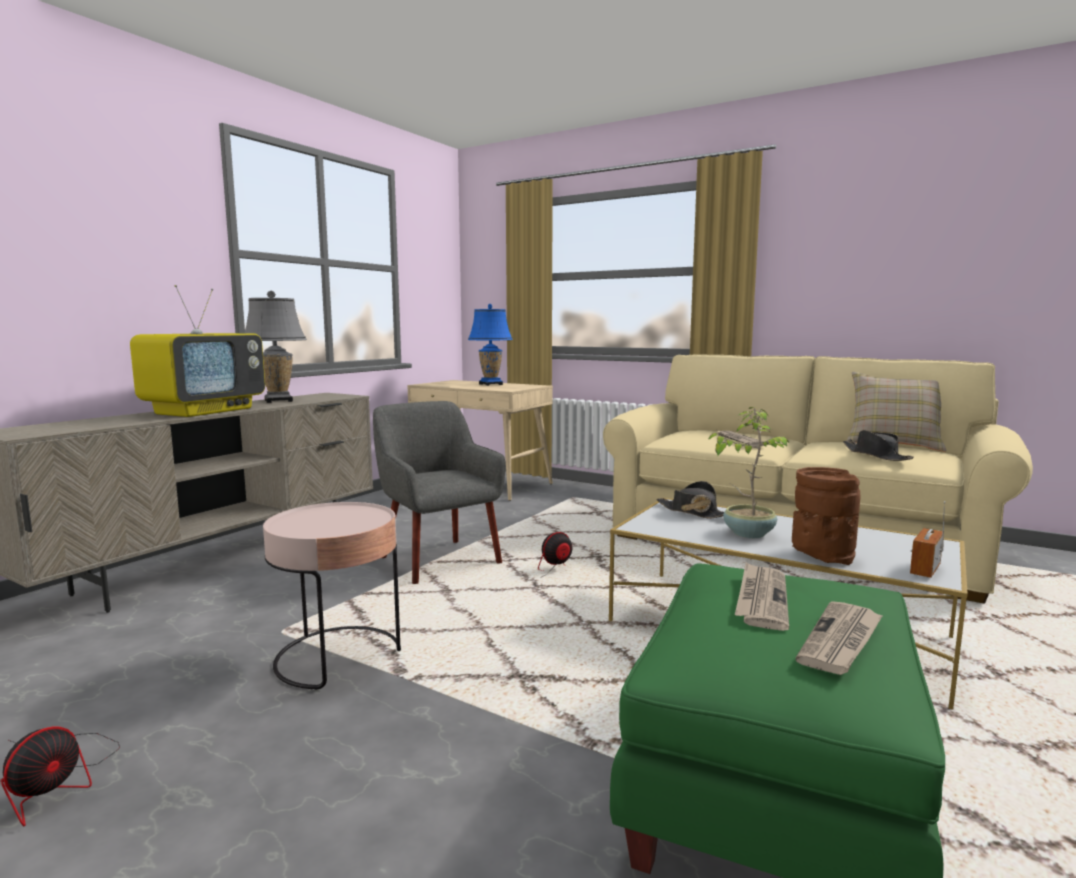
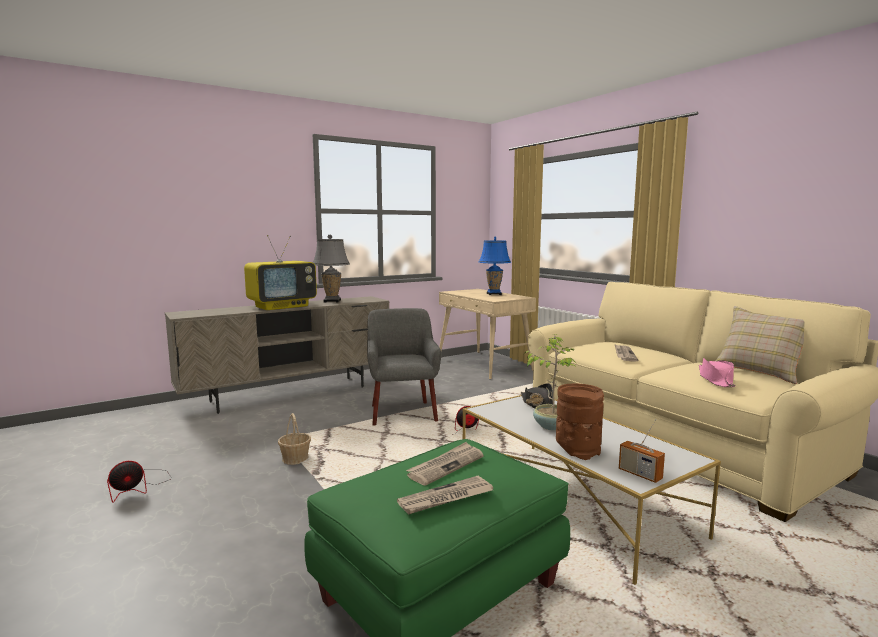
camera: 25 degrees right, 0 degrees up
(338, 656) = (295, 458): pink side table -> basket
(876, 455) = (716, 380): black hat -> pink hat
(925, 569) = (640, 474): radio -> radio turned 105 degrees counterclockwise

